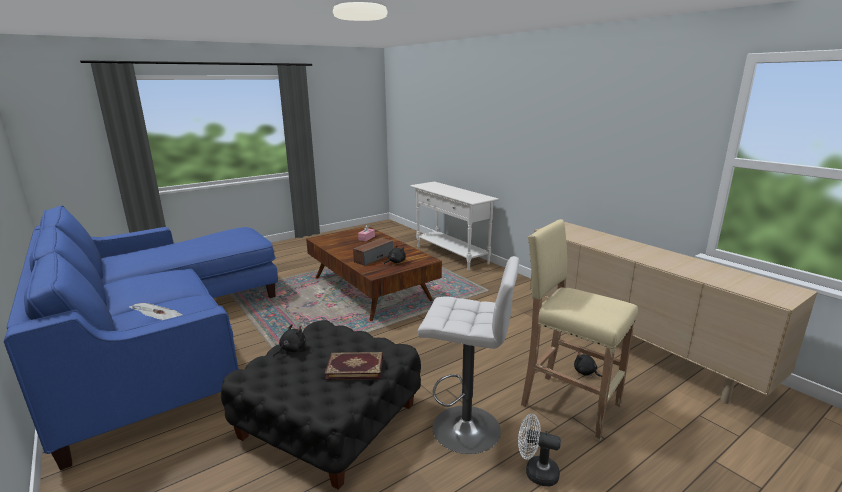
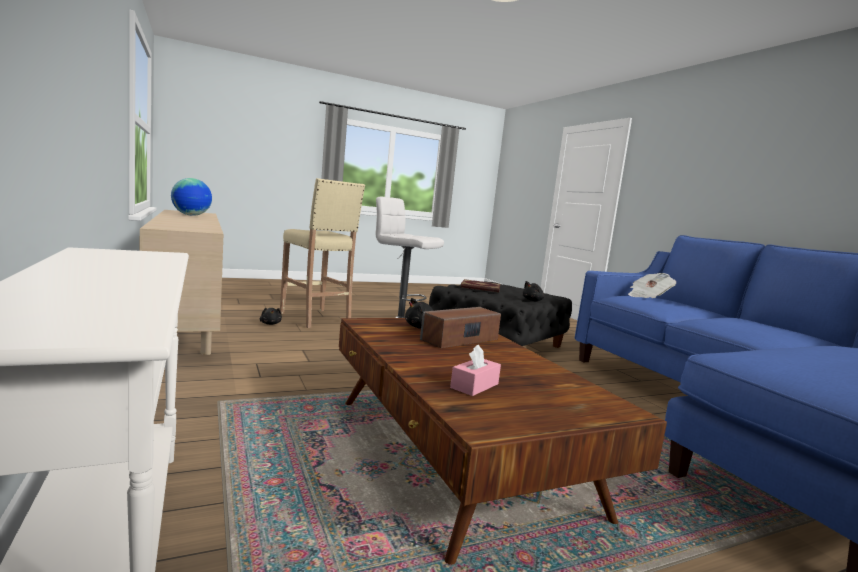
camera: 170 degrees left, 10 degrees down
(536, 472) = (373, 312): white fan -> none
(706, 272) = (191, 215): none -> globe

